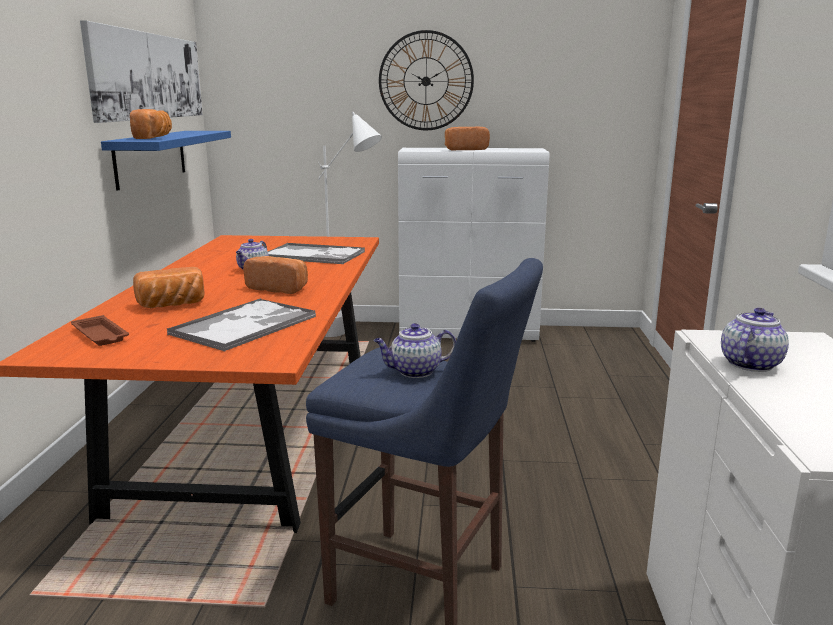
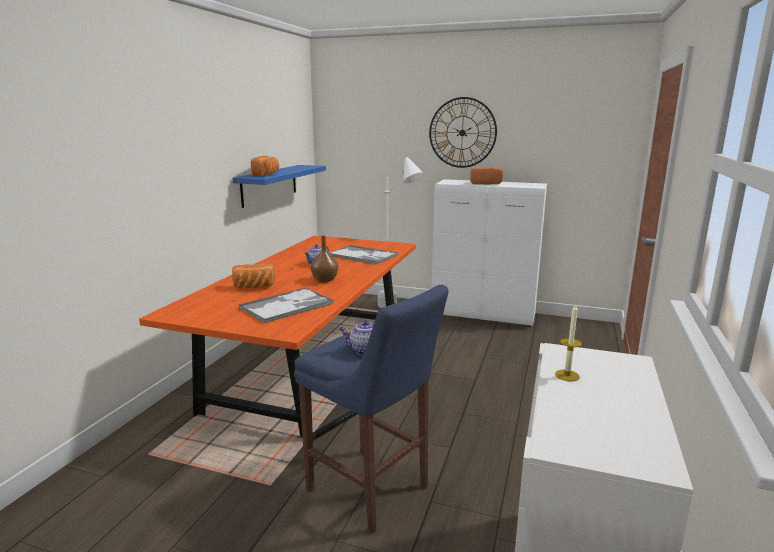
camera: 15 degrees right, 0 degrees up
(101, 335) = (203, 305): brown tray -> none
(149, 76) = (272, 132): picture -> none
(280, 288) = (325, 280): bread -> brown vase
(750, 364) = (567, 375): teapot -> candle

